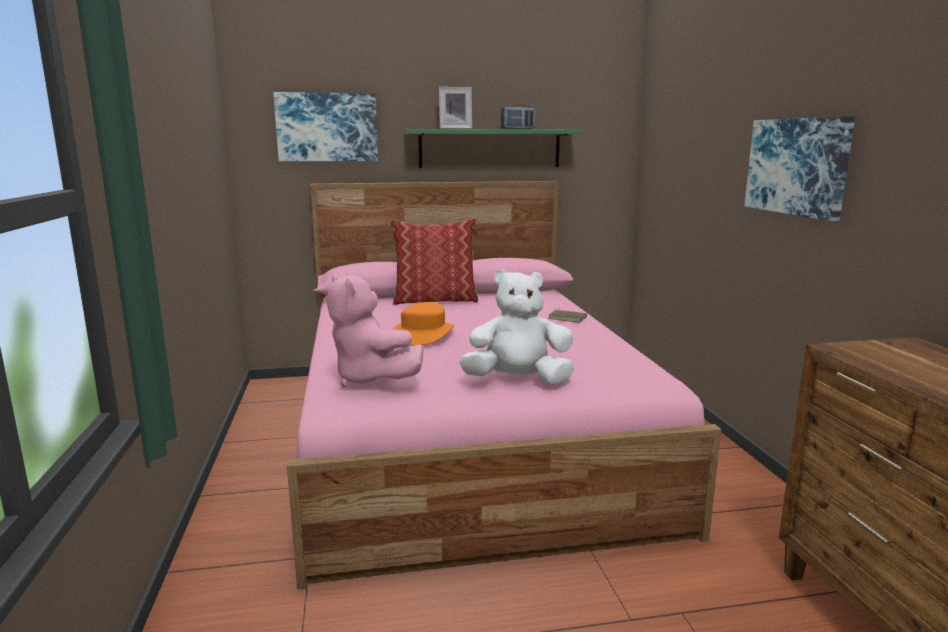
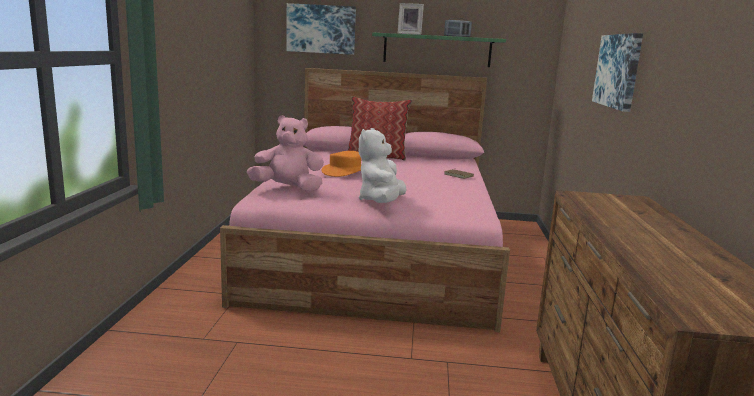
camera: 15 degrees right, 0 degrees up
(370, 379) = (288, 188): pink plush toy -> pink plush toy turned 120 degrees clockwise
(518, 381) = (381, 202): white plush toy -> white plush toy turned 90 degrees counterclockwise

